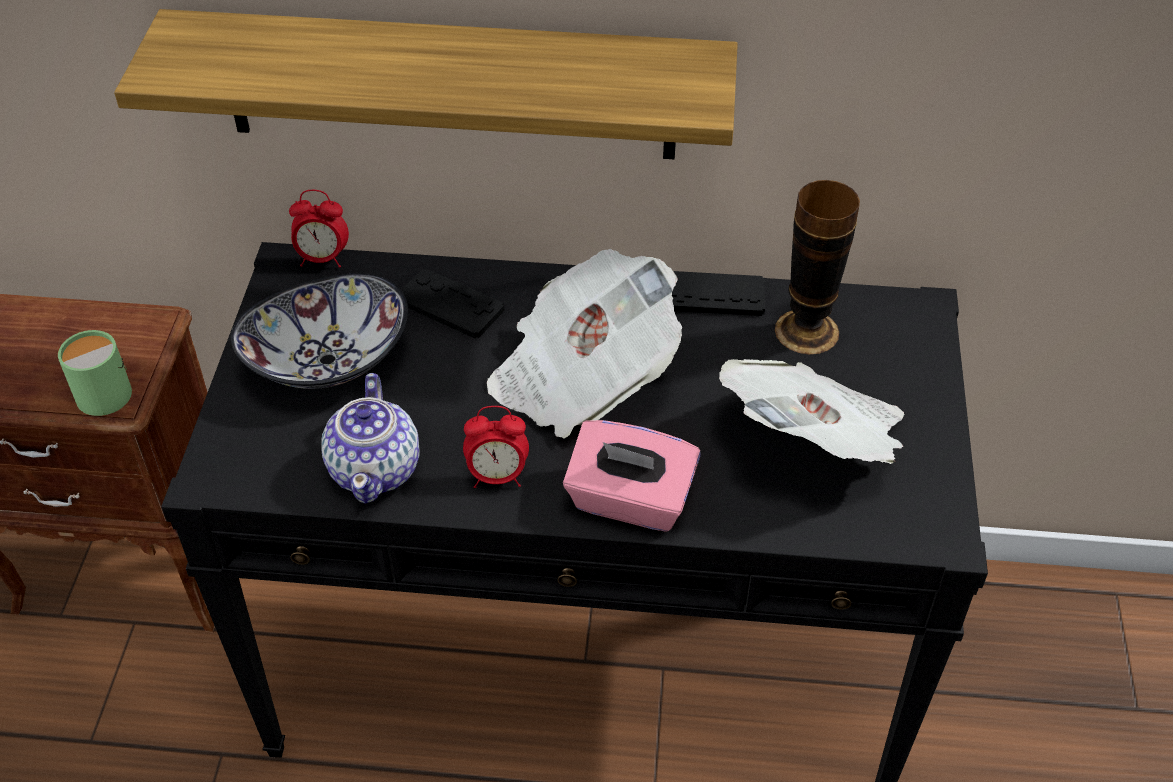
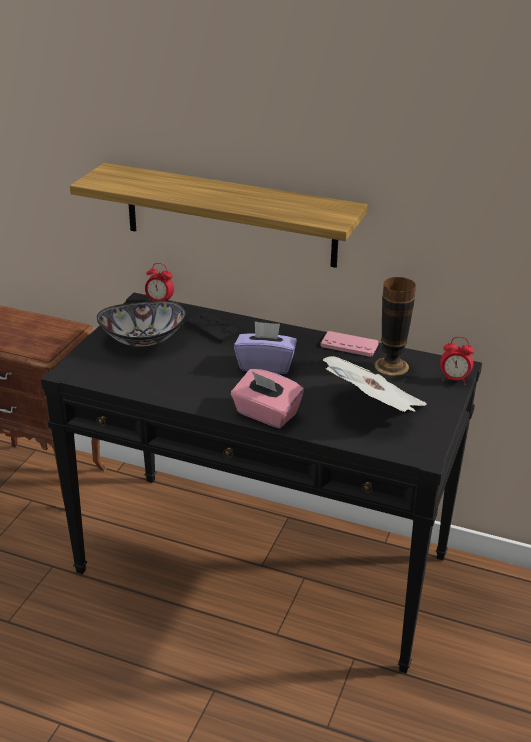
camera: 15 degrees right, 15 degrees down
(102, 390) = (39, 349): green mug -> none
(376, 469) = (147, 382): teapot -> none
(497, 476) = (204, 394): alarm clock -> alarm clock (454, 380)
(582, 377) = (265, 365): newspaper -> purple tissue box
(714, 295) = (349, 345): black game controller -> pink game controller

